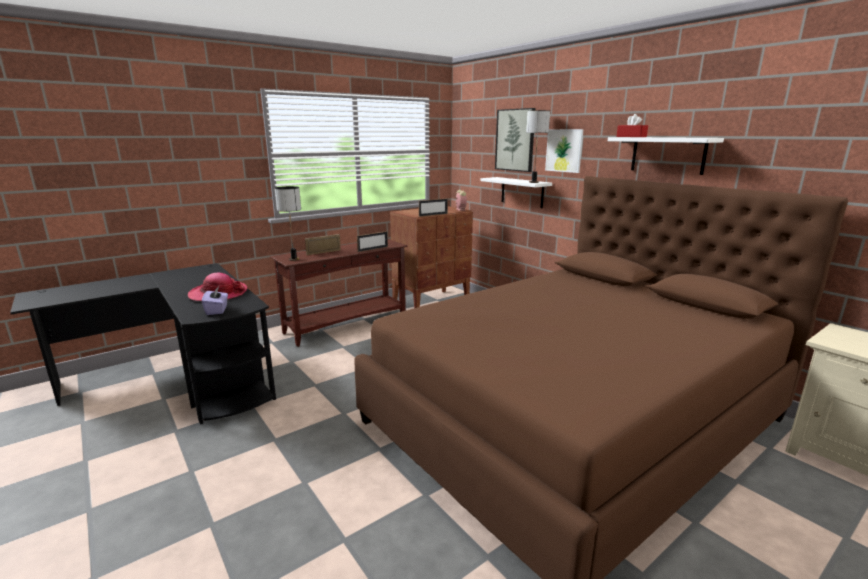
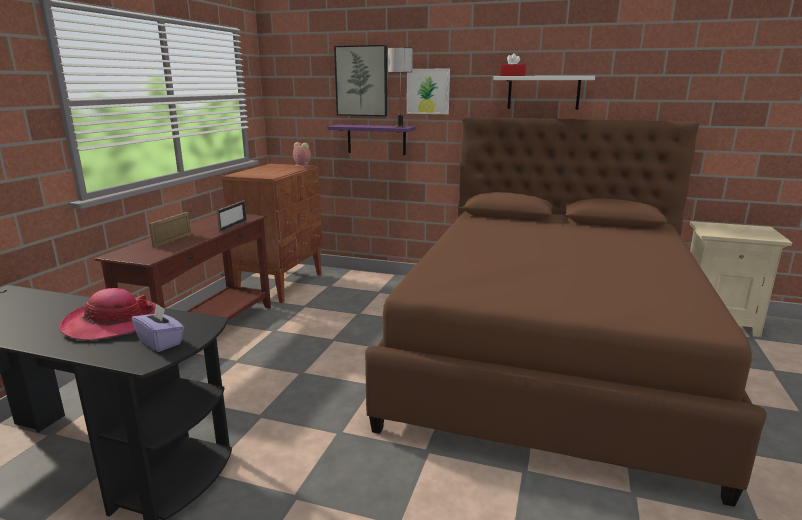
camera: 35 degrees left, 0 degrees up
(293, 259) = (146, 256): table lamp -> none
(433, 215) = (286, 174): picture frame -> none
(522, 192) = (376, 139): white shelf -> purple shelf

